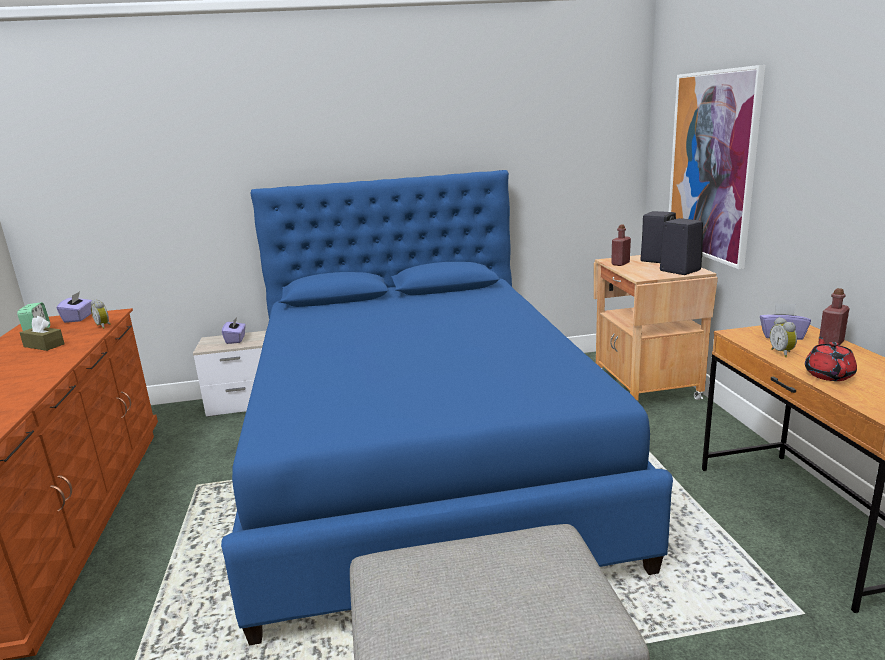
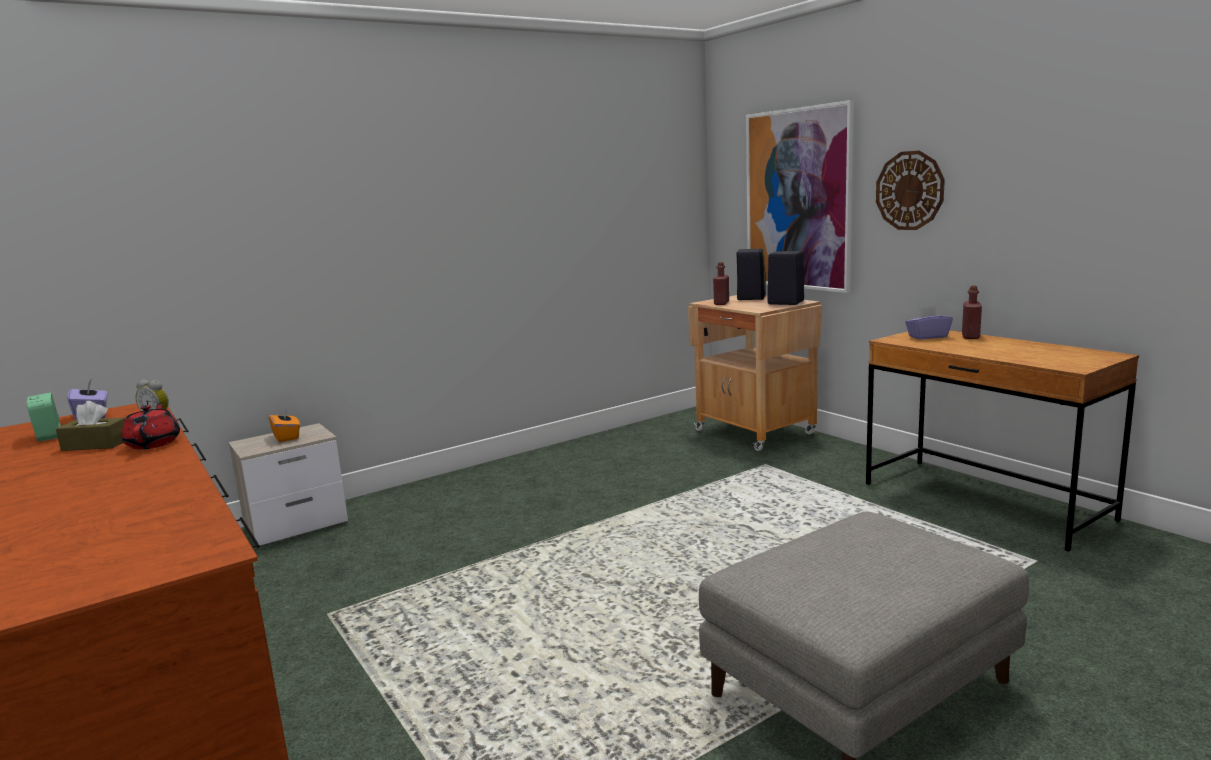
camera: 25 degrees left, 5 degrees down
(236, 339) = (287, 437): purple tissue box -> orange tissue box
(422, 457) = (588, 529): blue bed -> none
(782, 353) = (945, 346): alarm clock -> none
(804, 170) = (909, 190): none -> wall clock
(828, 374) = (998, 353): red teapot -> red teapot (154, 443)

